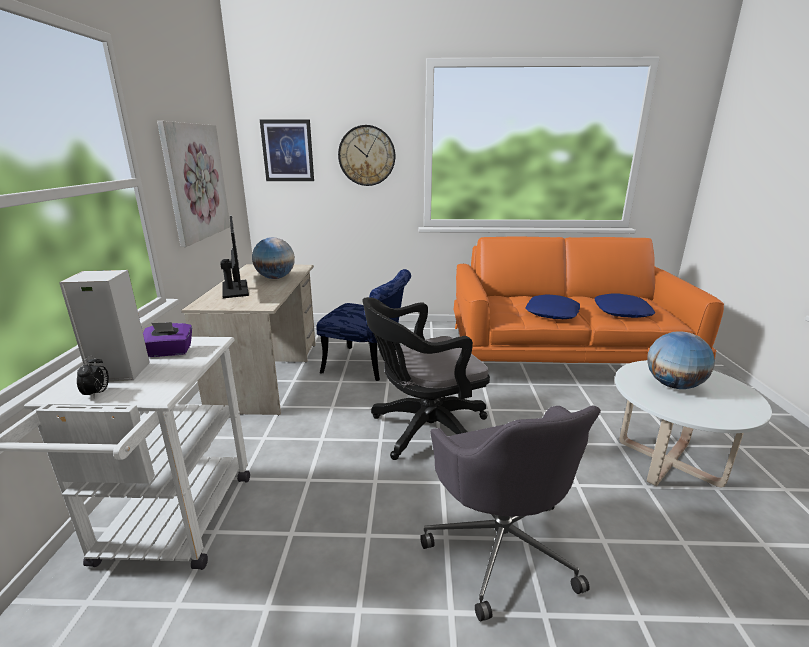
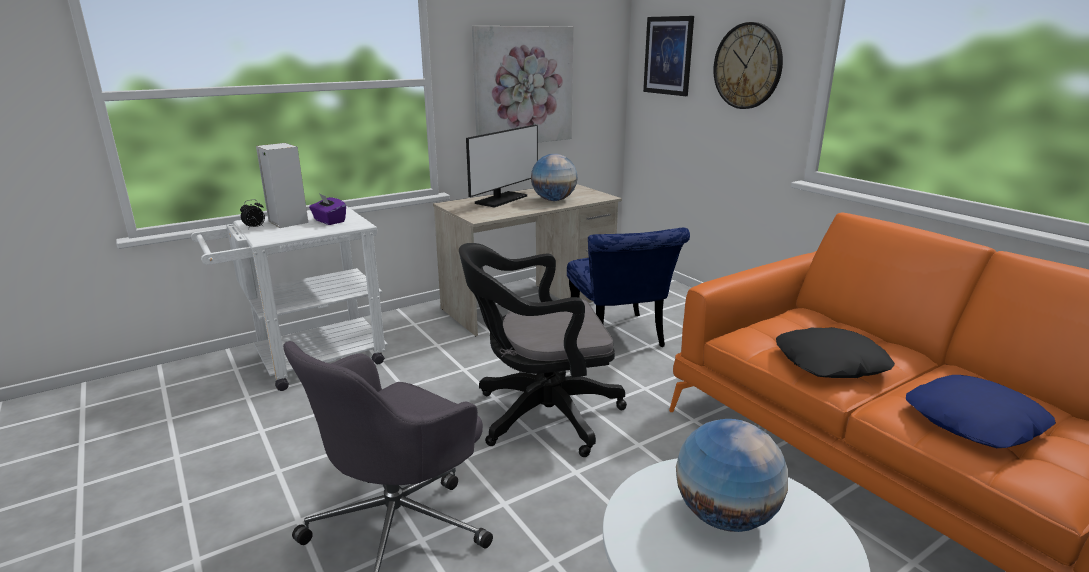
camera: 55 degrees right, 0 degrees up
(424, 430) = (540, 415): black office chair -> black office chair turned 45 degrees counterclockwise
(552, 313) = (831, 363): blue pillow -> black pillow

